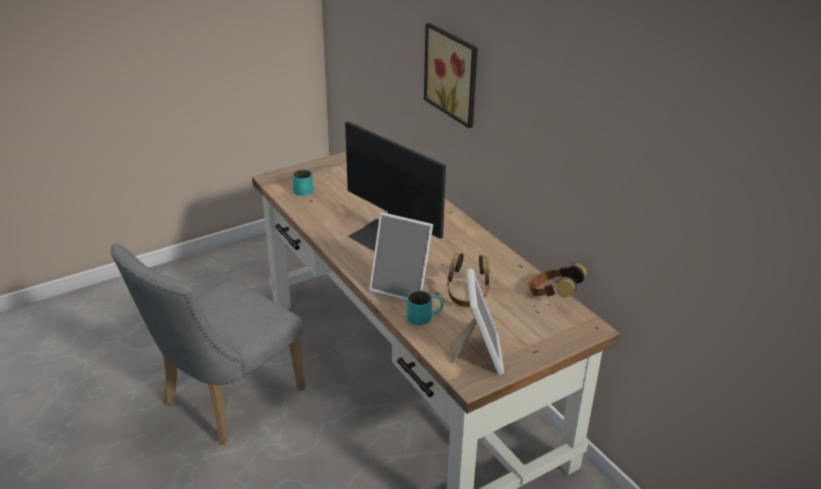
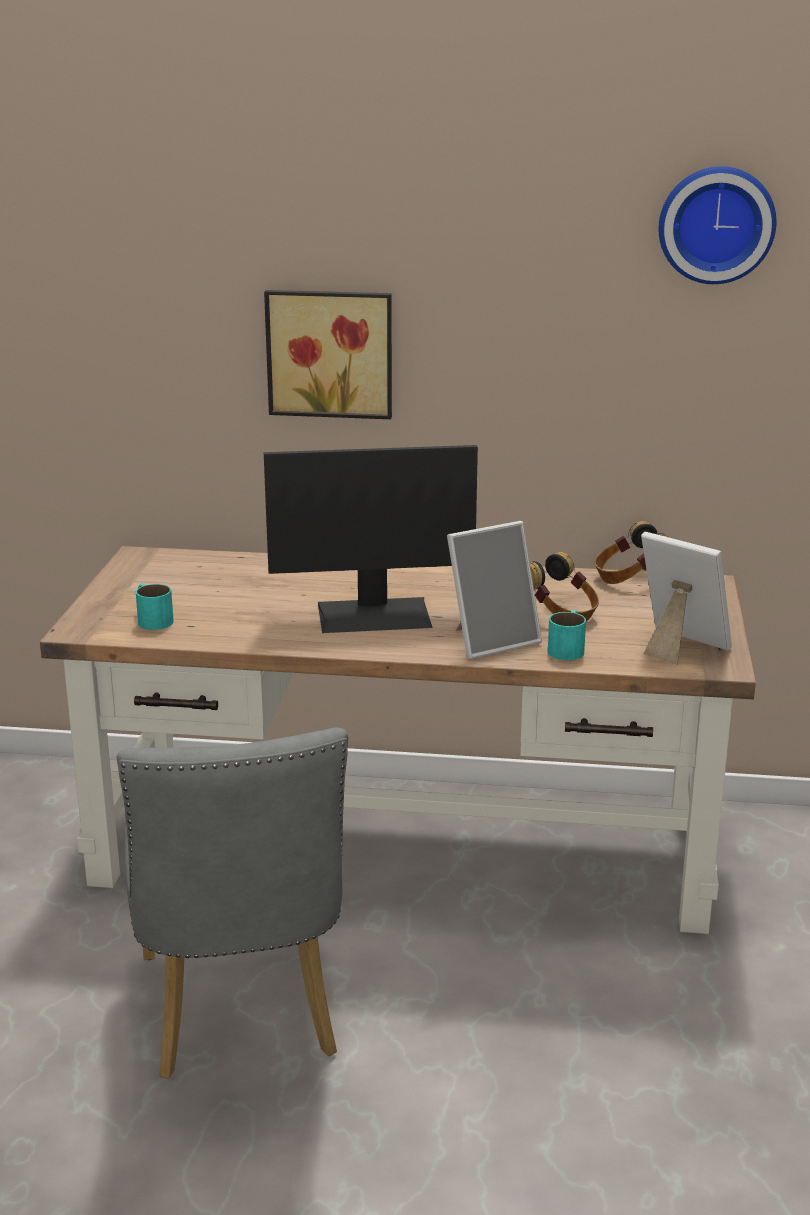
camera: 50 degrees left, 10 degrees down
(646, 68) = (716, 224): none -> wall clock

